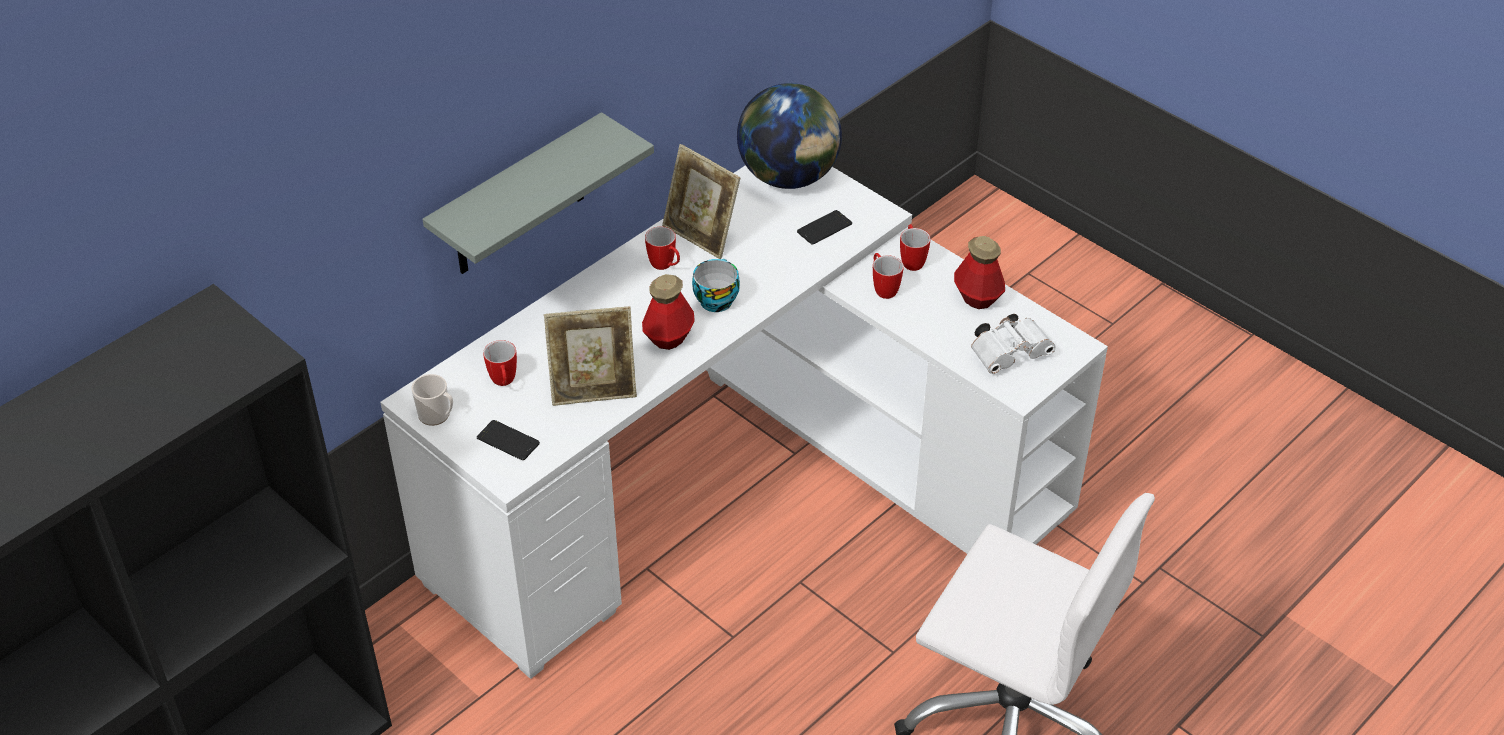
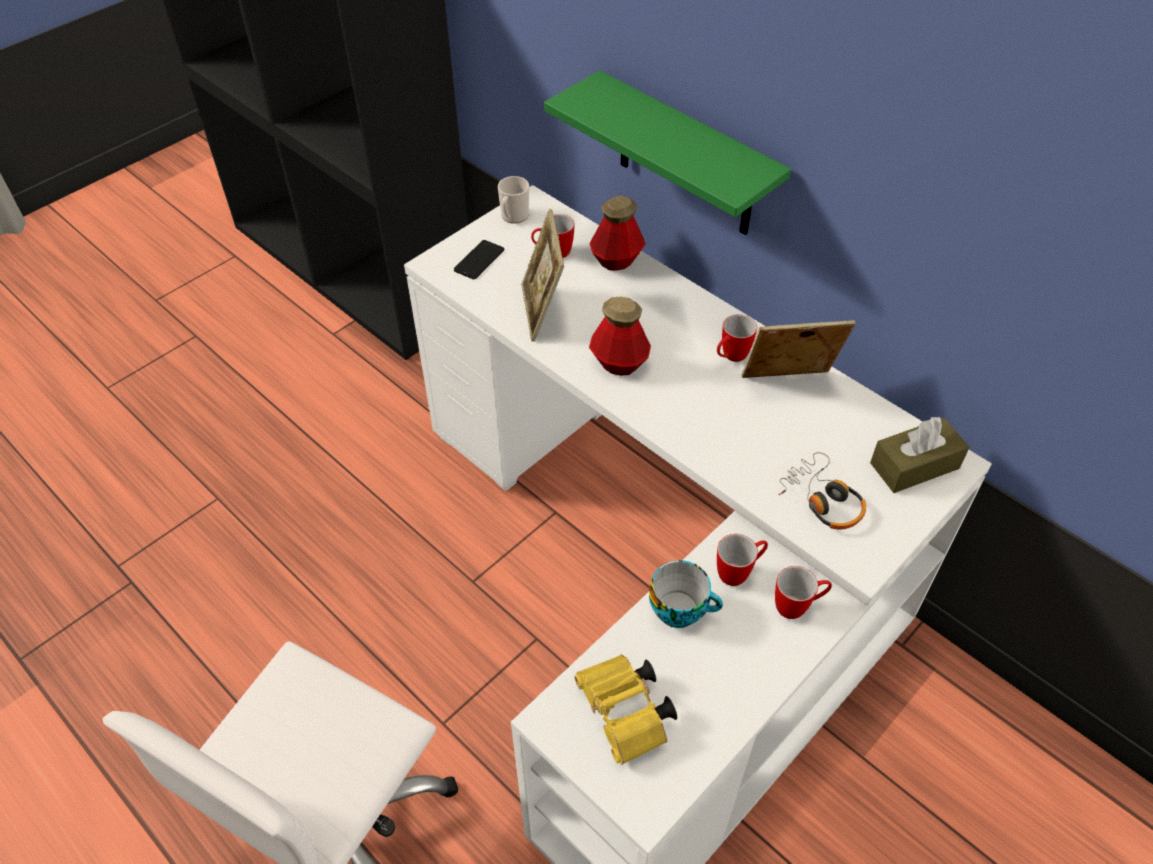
camera: 90 degrees right, 5 degrees up
(518, 199) = (686, 158): grey shelf -> green shelf
(701, 235) = (787, 385): picture frame -> picture frame turned 45 degrees clockwise
(715, 299) = (681, 399): cup -> cup (681, 609)
(789, 177) = (914, 465): globe -> brown tissue box
(824, 228) = (822, 500): phone -> headphones
(977, 297) = (733, 682): bottle -> bottle (616, 260)
(1011, 353) = (626, 716): white binoculars -> yellow binoculars

